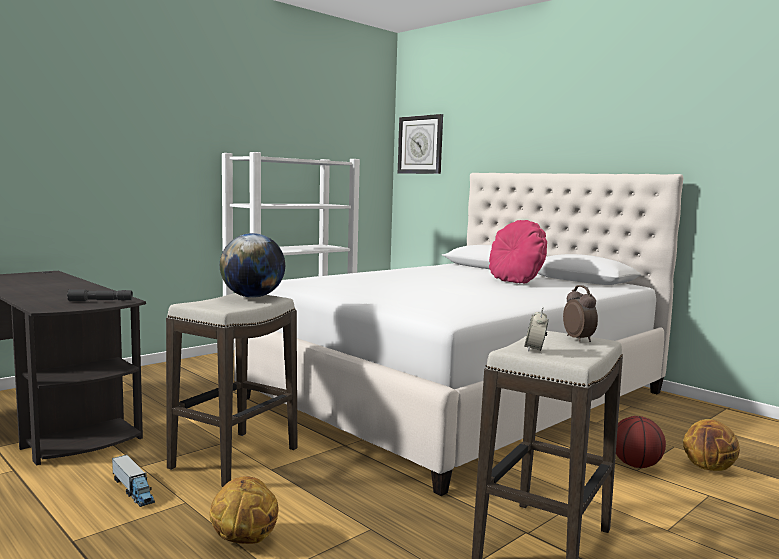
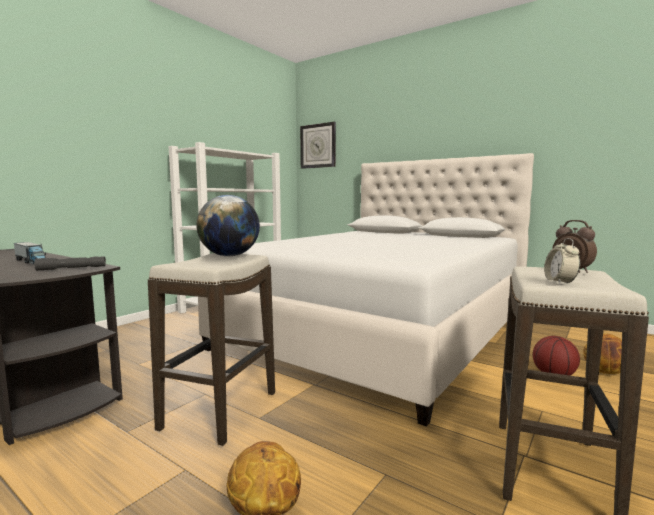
camera: 10 degrees left, 0 degrees up
(133, 490) = (124, 463): toy truck -> toy truck (32, 262)
(516, 282) = (420, 239): pink pillow -> none

